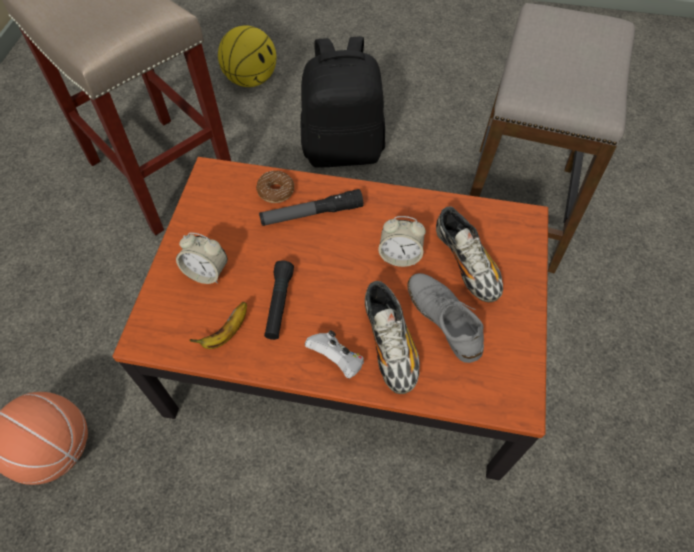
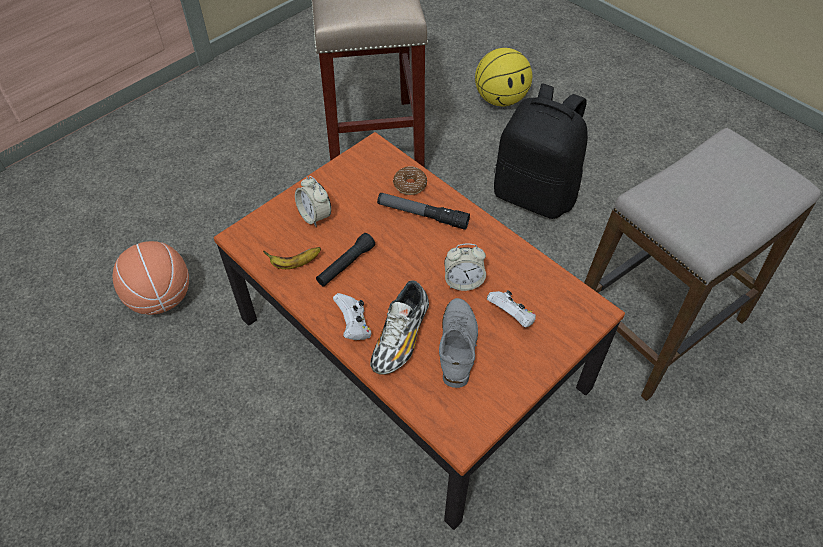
camera: 35 degrees right, 5 degrees down
(399, 256) = (463, 281): alarm clock -> alarm clock turned 45 degrees counterclockwise
(466, 264) = (511, 317): shoe -> white game controller

